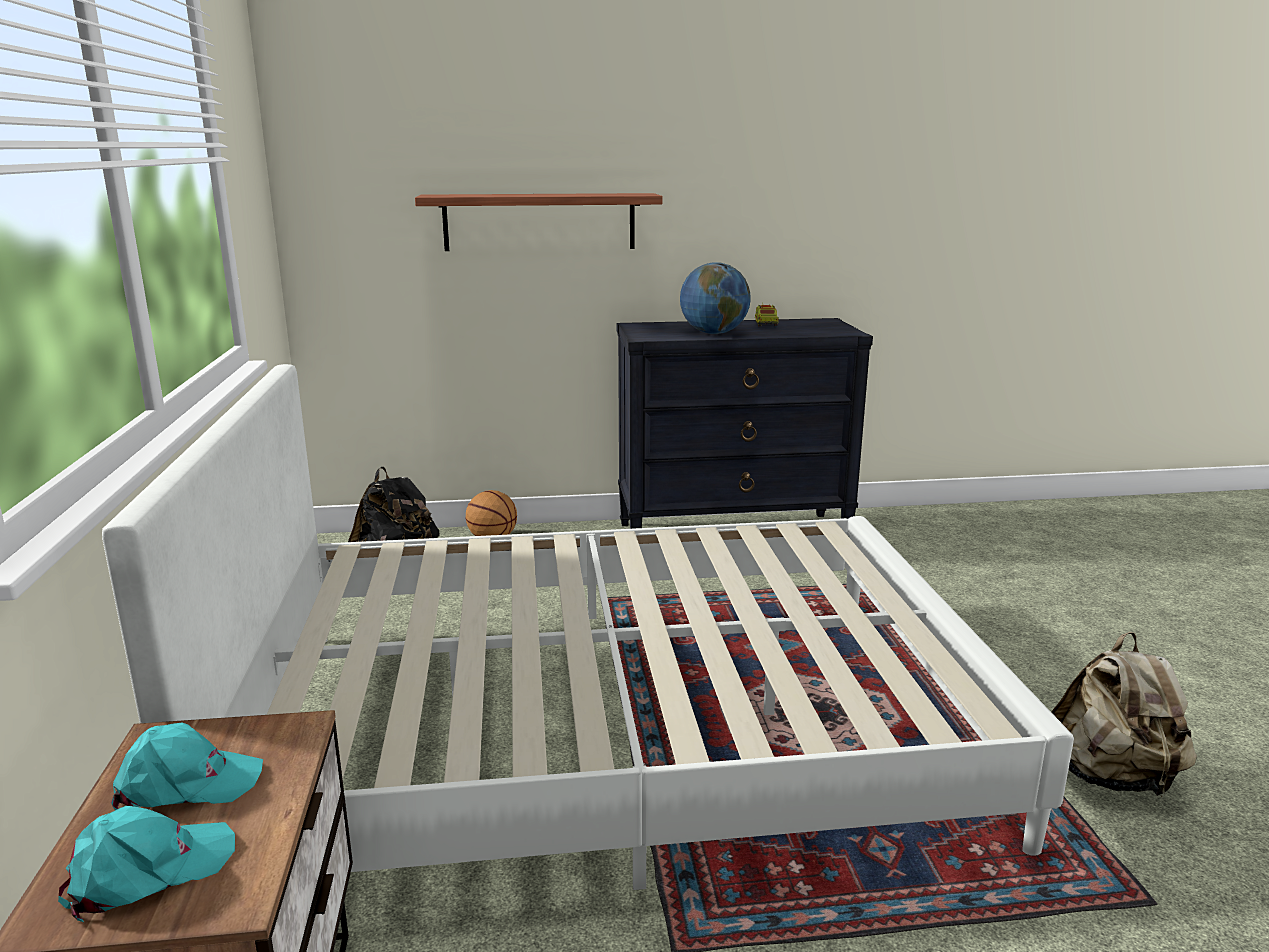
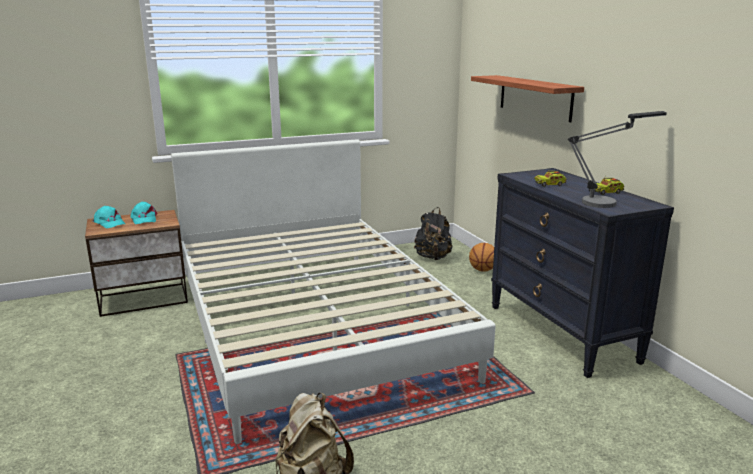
camera: 75 degrees right, 0 degrees up
(714, 333) = (550, 184): globe -> toy truck
(812, 329) = (607, 202): none -> table lamp

